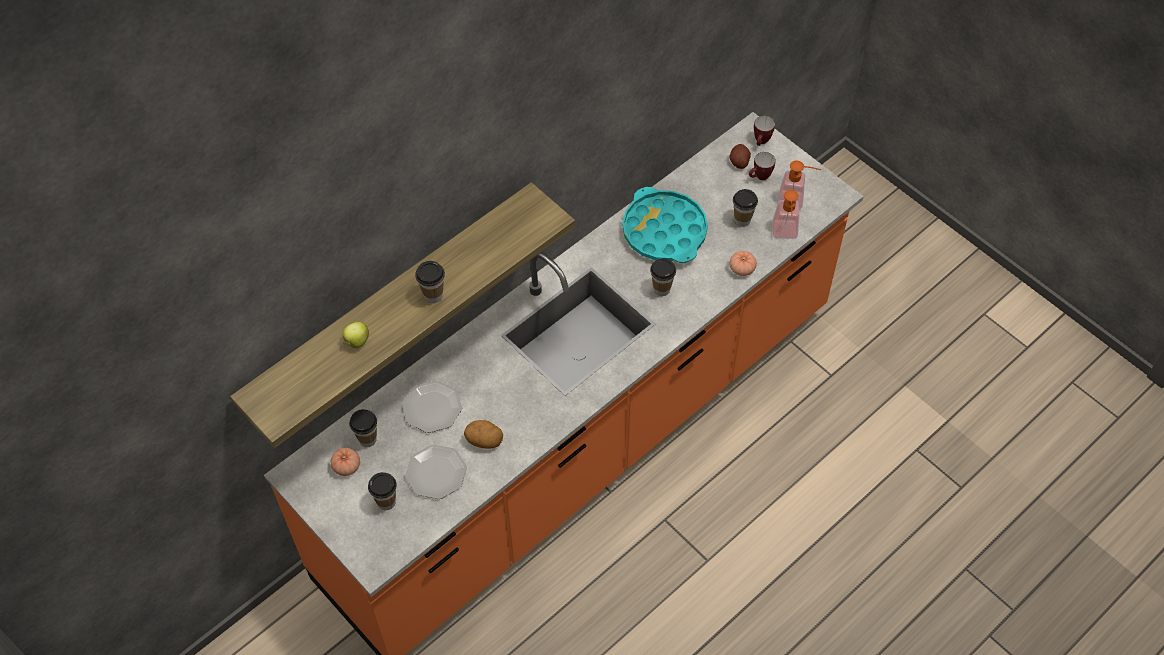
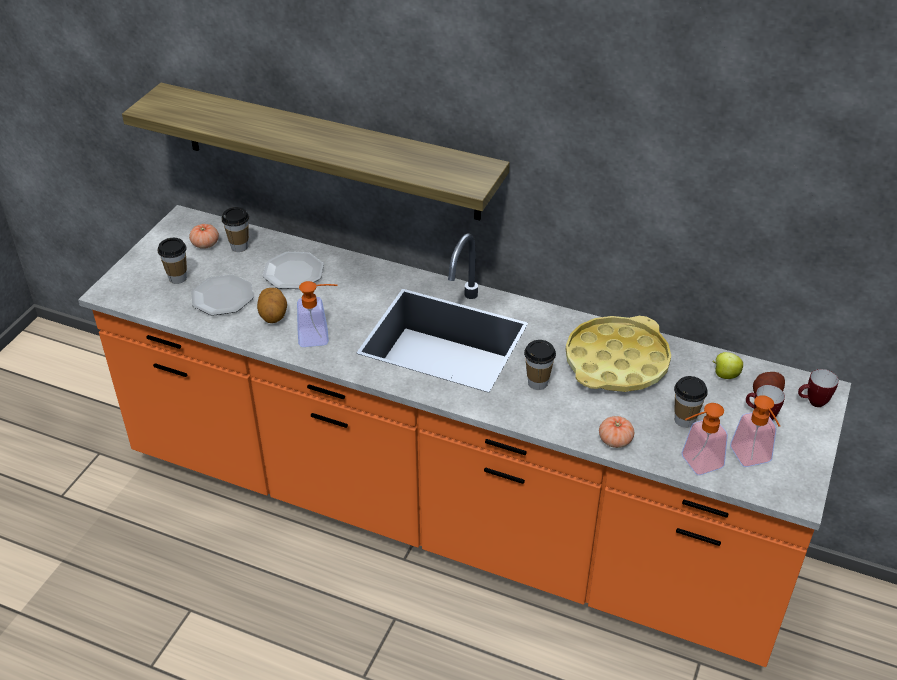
camera: 65 degrees right, 15 degrees down
(356, 342) = (249, 122): apple -> apple (725, 375)
(433, 295) = (327, 146): cup -> none
(531, 415) = (320, 337): none -> soap dispenser
(664, 231) = (616, 362): turquoise tray -> yellow tray

